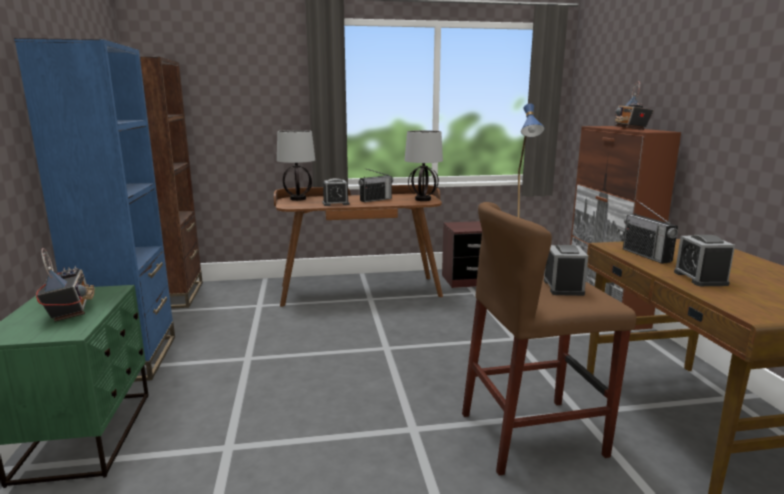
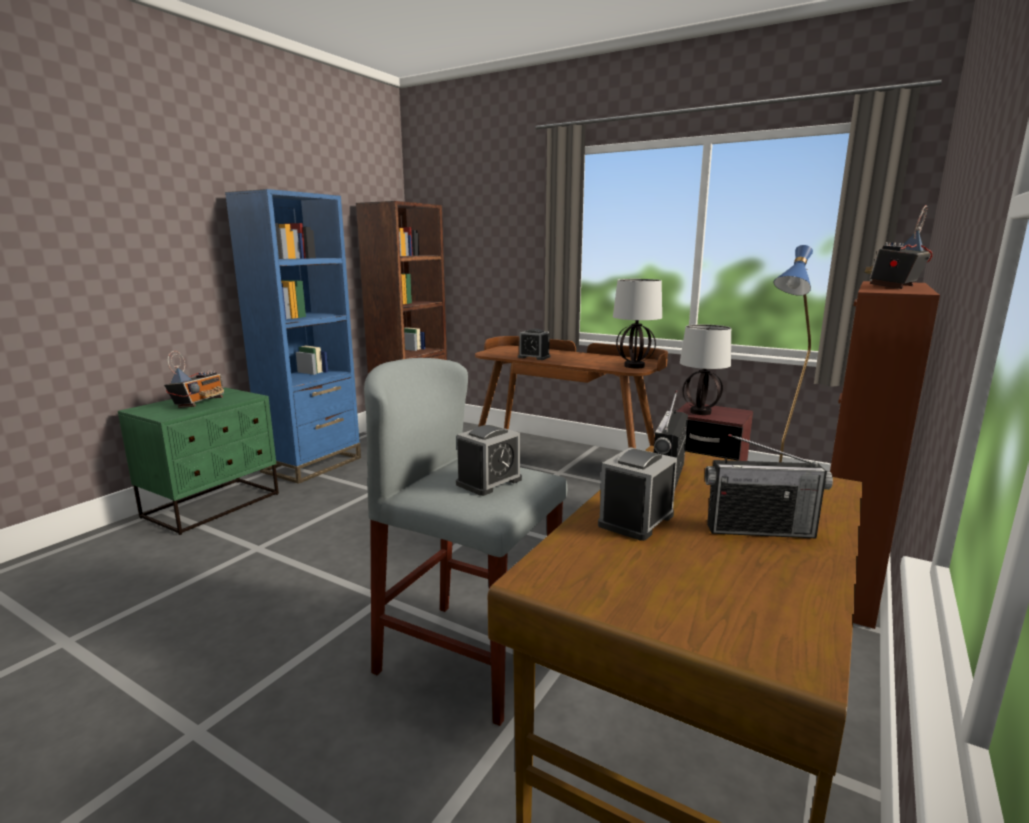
camera: 40 degrees right, 0 degrees up
(297, 199) = (515, 348): table lamp -> table lamp (700, 412)
(375, 200) = (583, 359): radio -> radio (759, 530)
(532, 434) = (467, 658): brown stool -> grey stool

